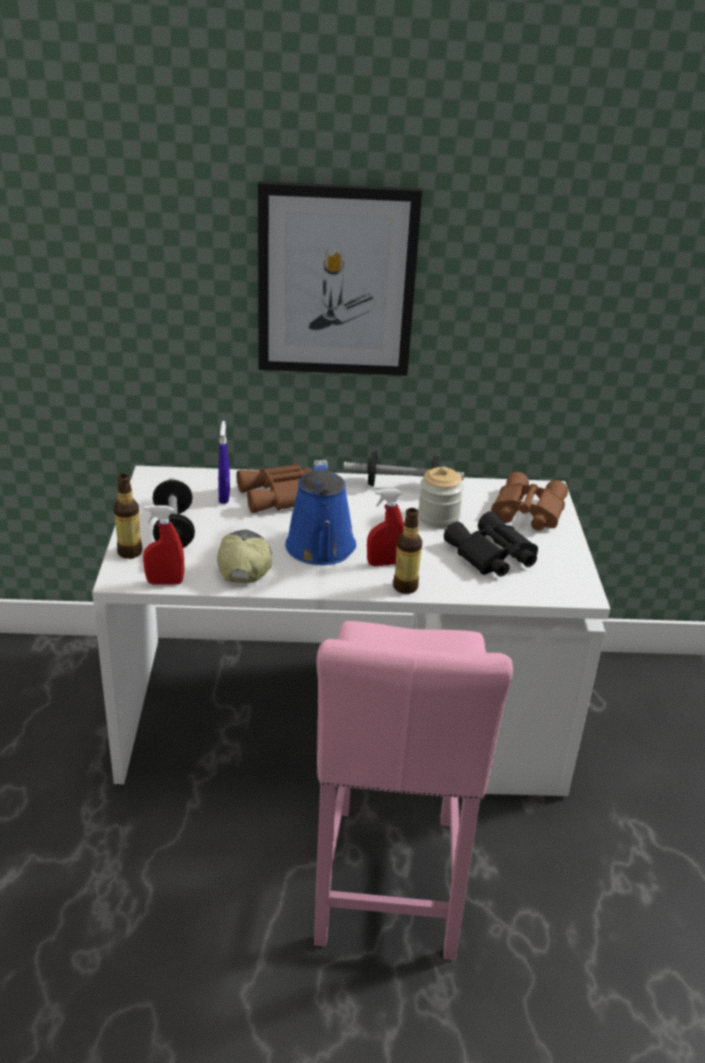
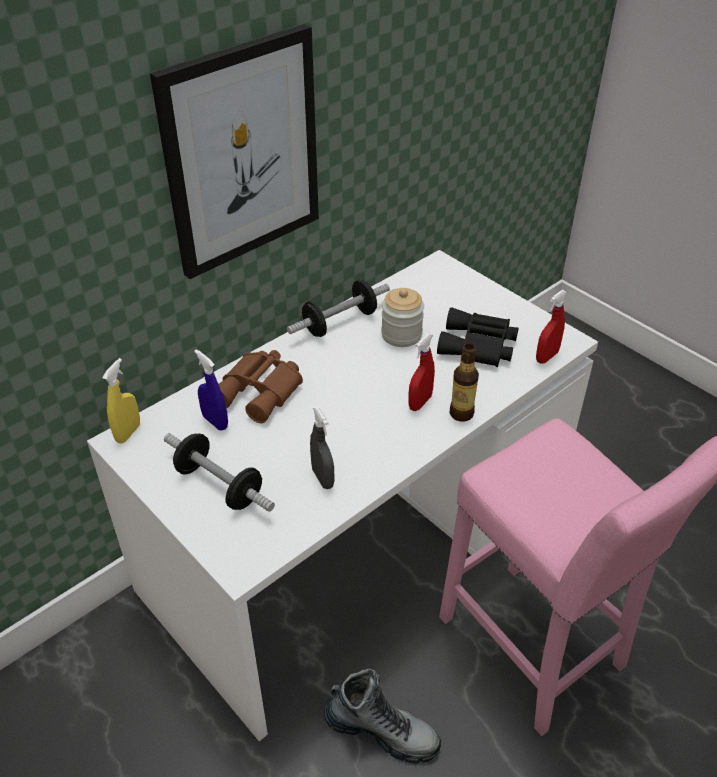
camera: 40 degrees left, 10 degrees up
(130, 552) = (211, 535): bottle -> none
(164, 474) = (128, 433): none -> yellow spray bottle
(165, 582) = (284, 542): red spray bottle -> red spray bottle (546, 357)
(200, 844) = (382, 731): none -> boot
(244, 565) = (322, 478): cap -> grey spray bottle
(321, 550) = (361, 422): blue watering can -> none
(526, 512) = (450, 292): brown binoculars -> none

